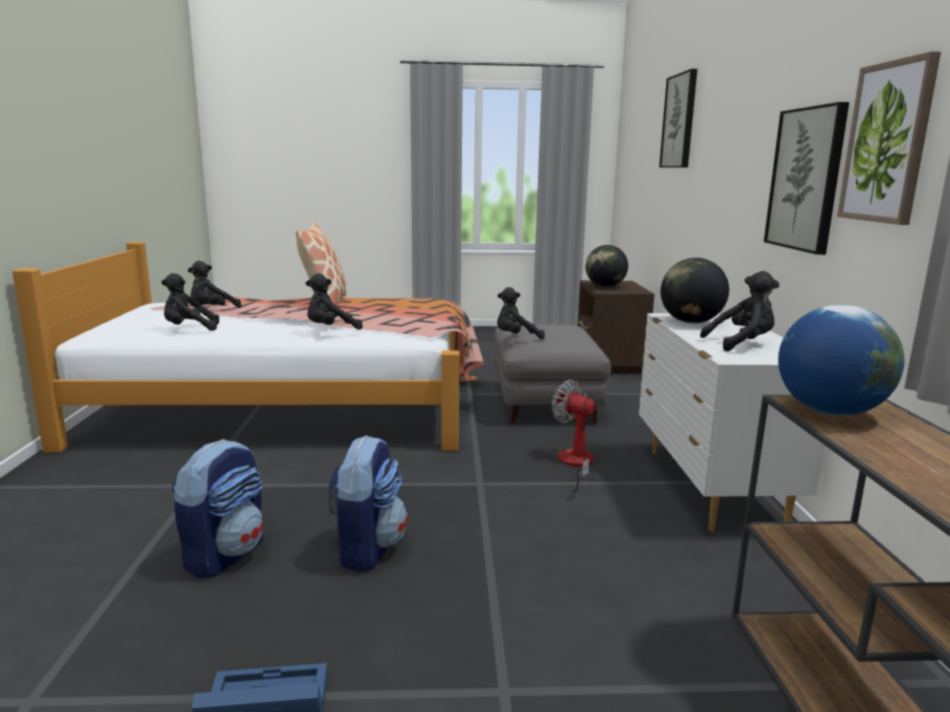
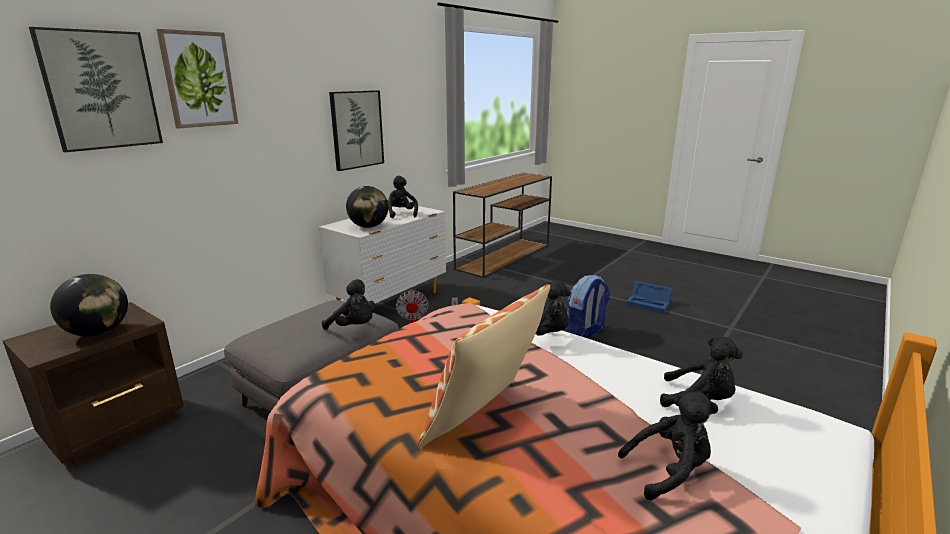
camera: 140 degrees left, 5 degrees up
(225, 554) = (658, 353): backpack -> none
(741, 344) = (400, 214): black plush toy -> black plush toy turned 45 degrees clockwise
(830, 412) = (483, 191): globe -> none
(888, 143) = (401, 109): picture -> picture (199, 79)

